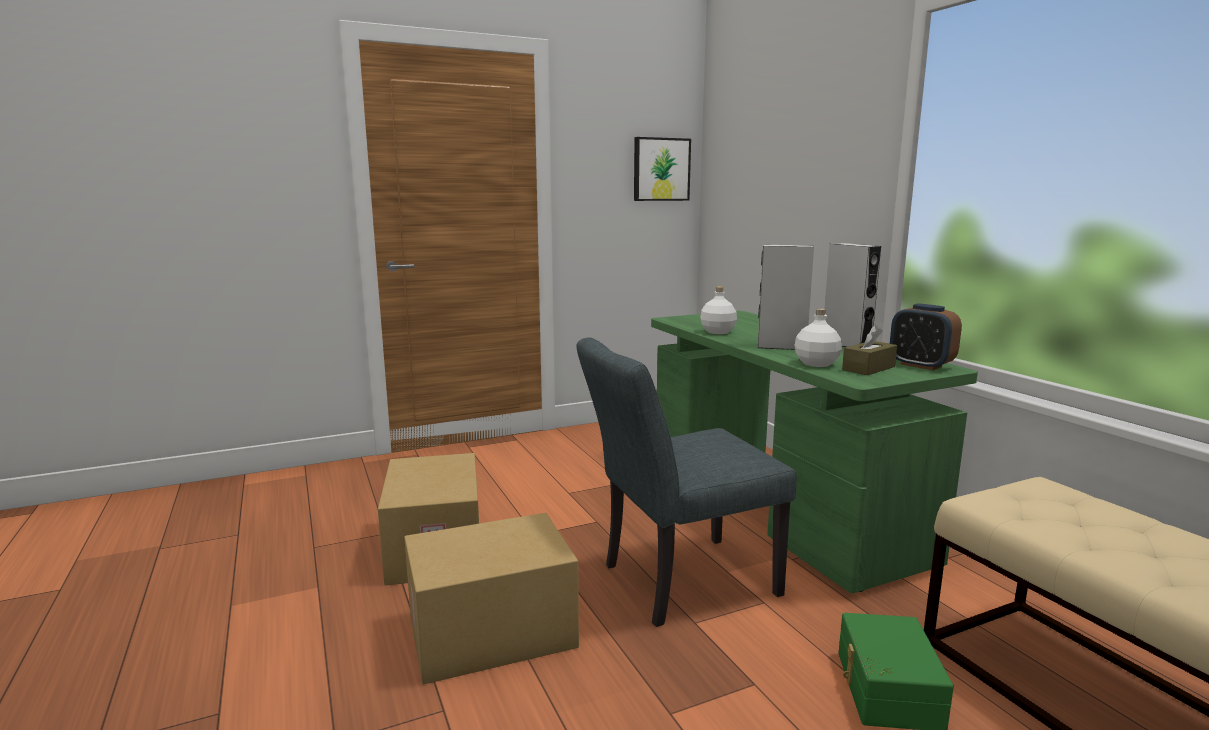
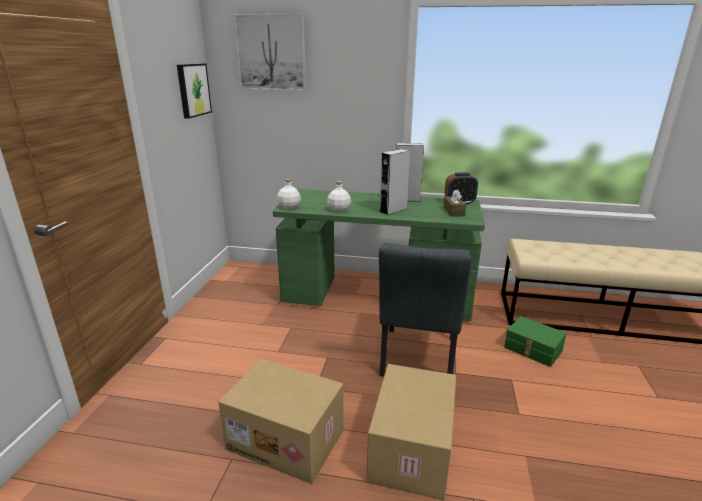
camera: 55 degrees left, 10 degrees up
(755, 118) = (271, 53): none -> picture
(816, 364) = (434, 216): white bottle -> white bottle (289, 207)

